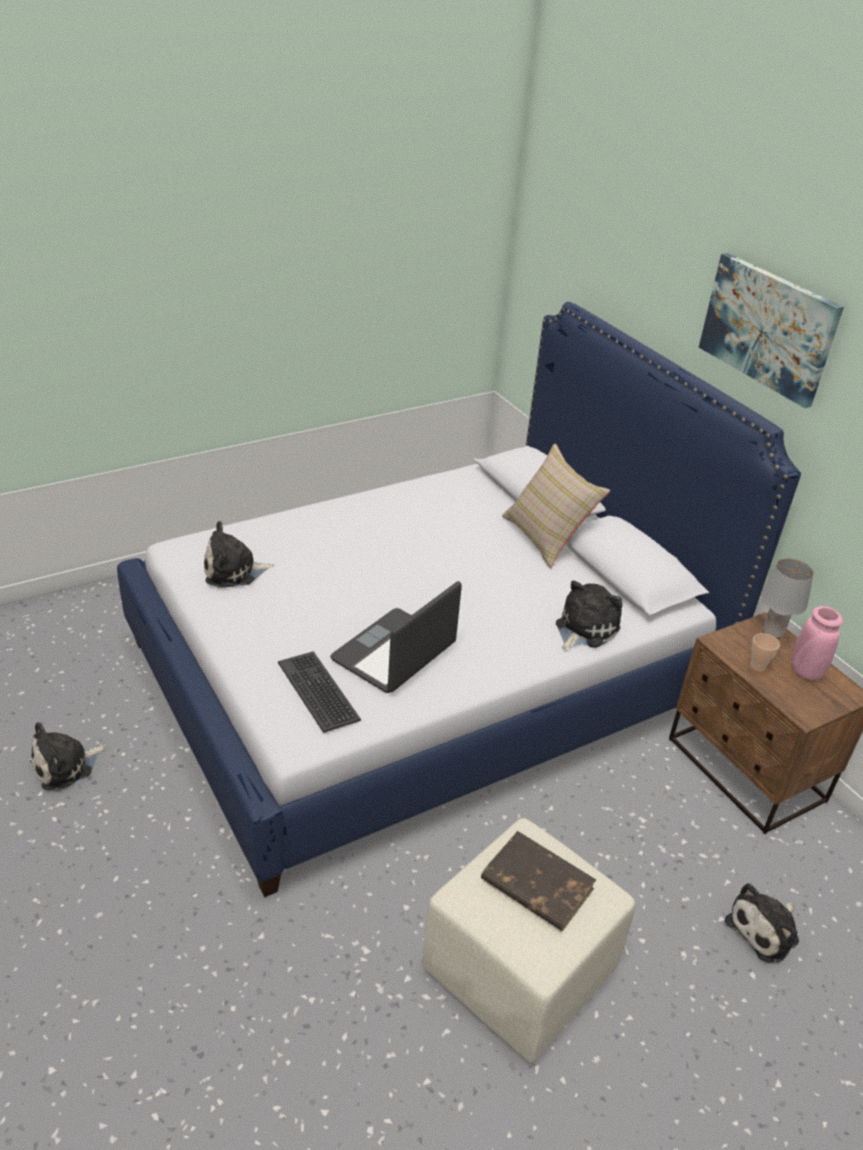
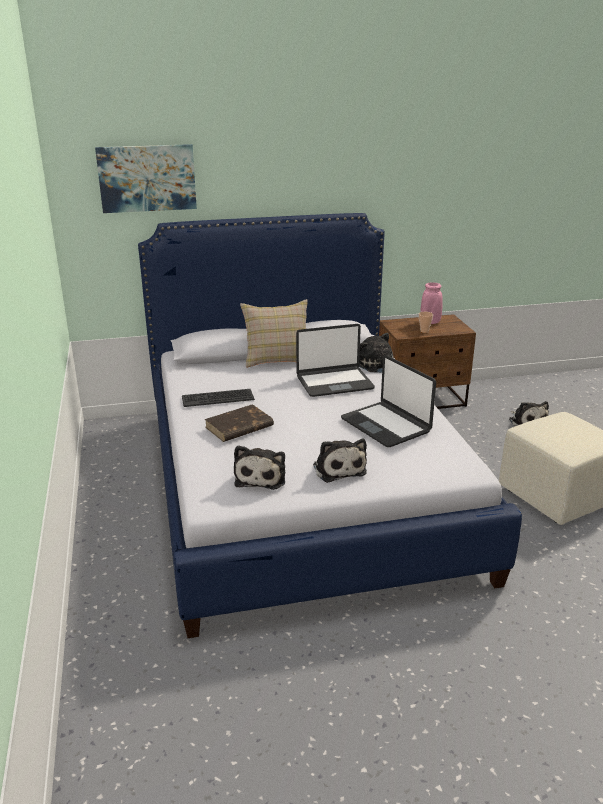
camera: 70 degrees left, 10 degrees down
(66, 766) = (347, 696): plush toy -> plush toy (338, 468)
(319, 691) = (421, 456): keyboard -> keyboard (218, 398)
(500, 594) = (334, 382): none -> laptop
(536, 884) = (561, 431): brown book -> brown book (238, 427)
(768, 328) = (325, 167): picture -> picture (147, 178)
(772, 633) = (398, 322): grey table lamp -> none

